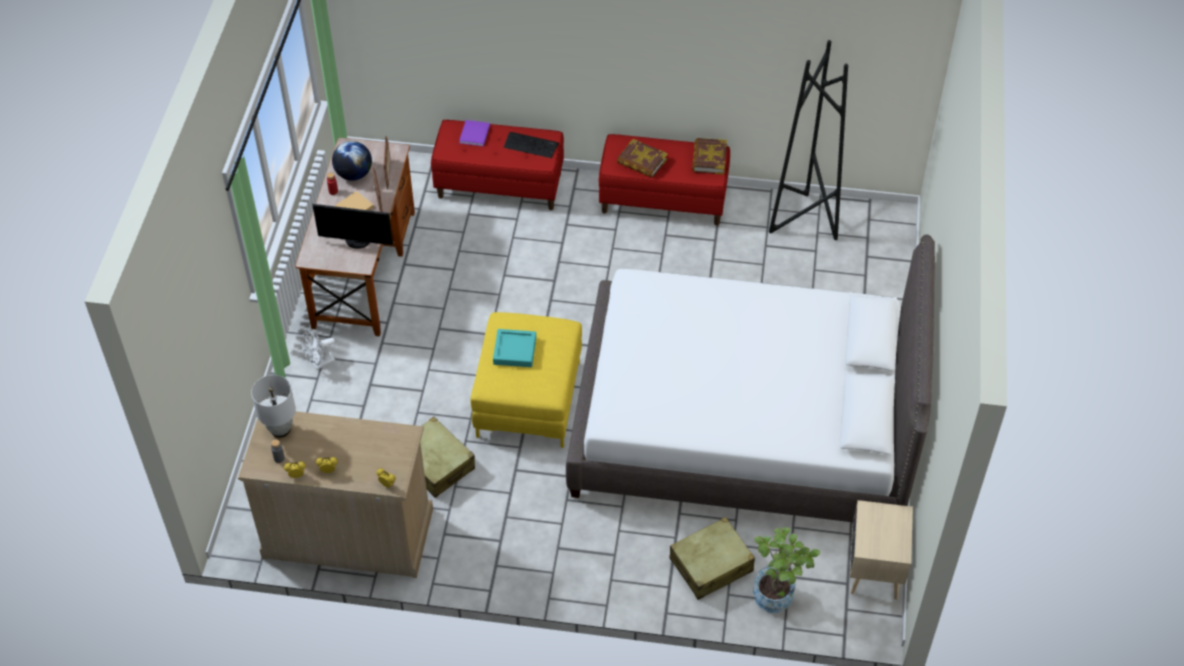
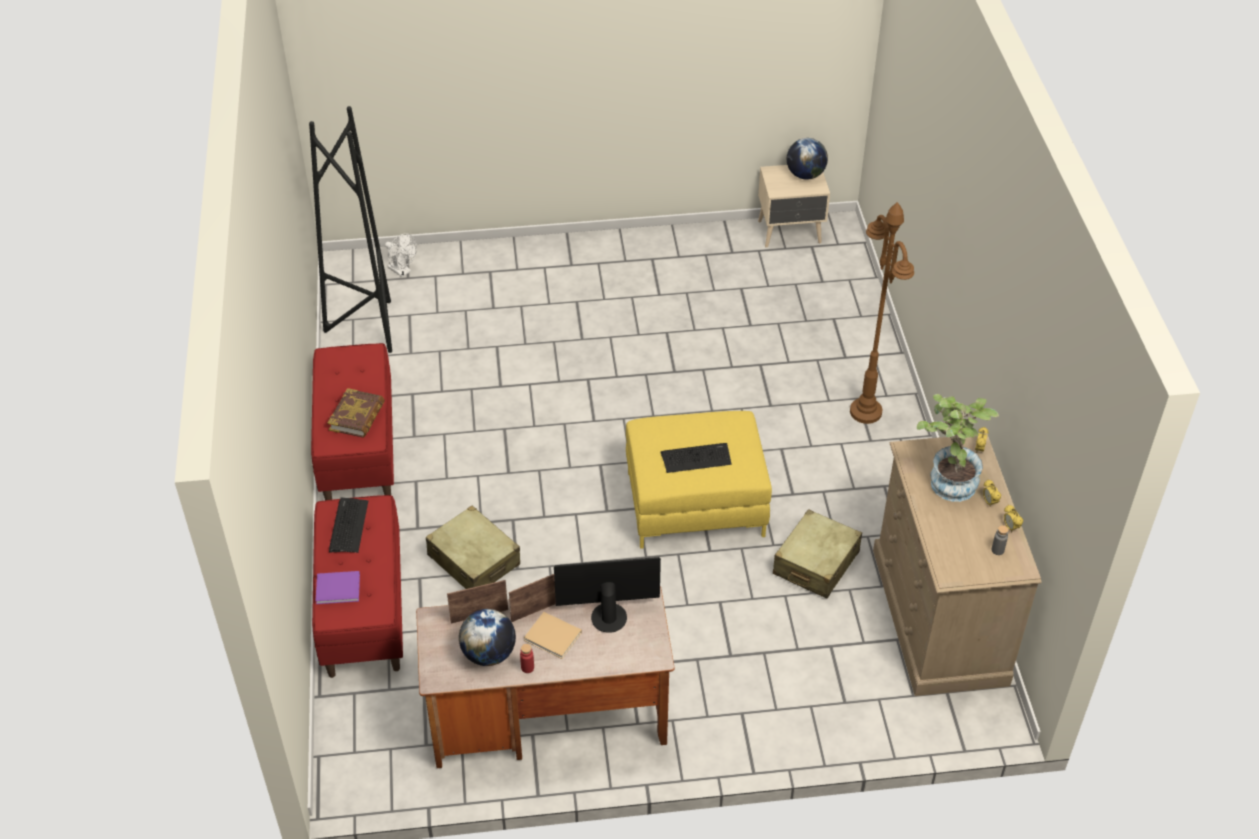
camera: 105 degrees left, 5 degrees down
(280, 429) = (959, 561): white table lamp -> none
(320, 363) = (718, 717): white fan -> white fan (402, 271)
(358, 241) = (608, 614): monitor -> monitor turned 90 degrees counterclockwise
(515, 351) = (696, 458): turquoise tray -> keyboard
(595, 555) = (865, 411): none -> brown floor lamp
(709, 159) = (340, 361): book -> none
(711, 565) = (835, 331): beige suitcase -> beige suitcase (474, 560)
(743, 424) = (662, 334): white bed -> none
(778, 593) = (843, 285): potted plant -> potted plant (947, 480)
(890, 543) = (805, 175): none -> globe

